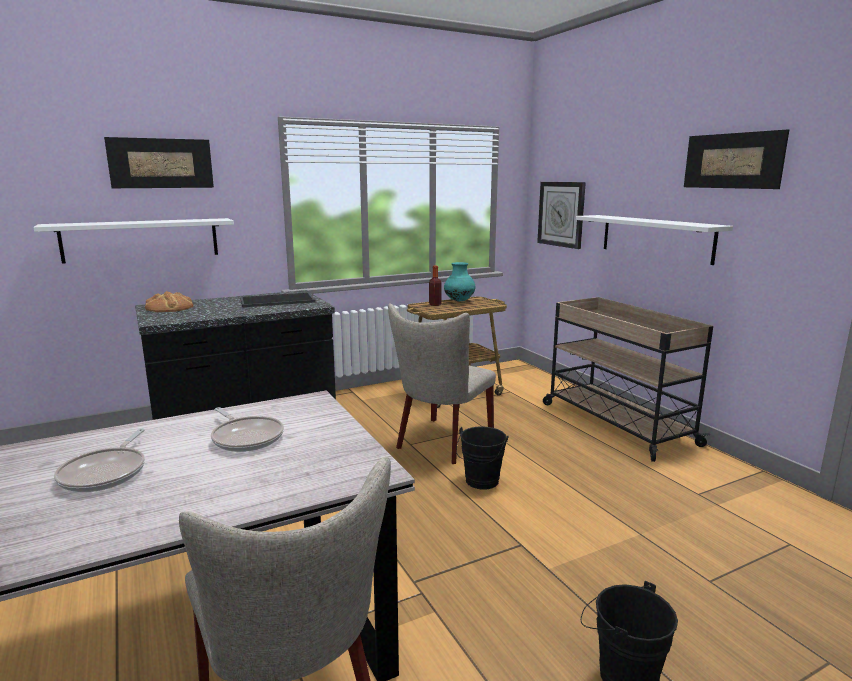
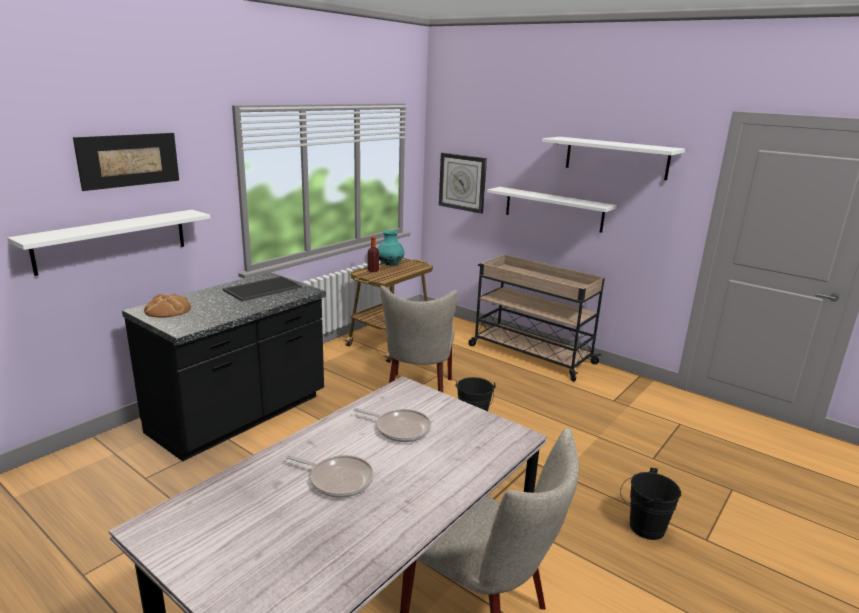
camera: 25 degrees left, 5 degrees up
(106, 473) = (338, 480): frying pan -> frying pan turned 45 degrees counterclockwise
(732, 161) = (616, 158): picture -> white shelf

